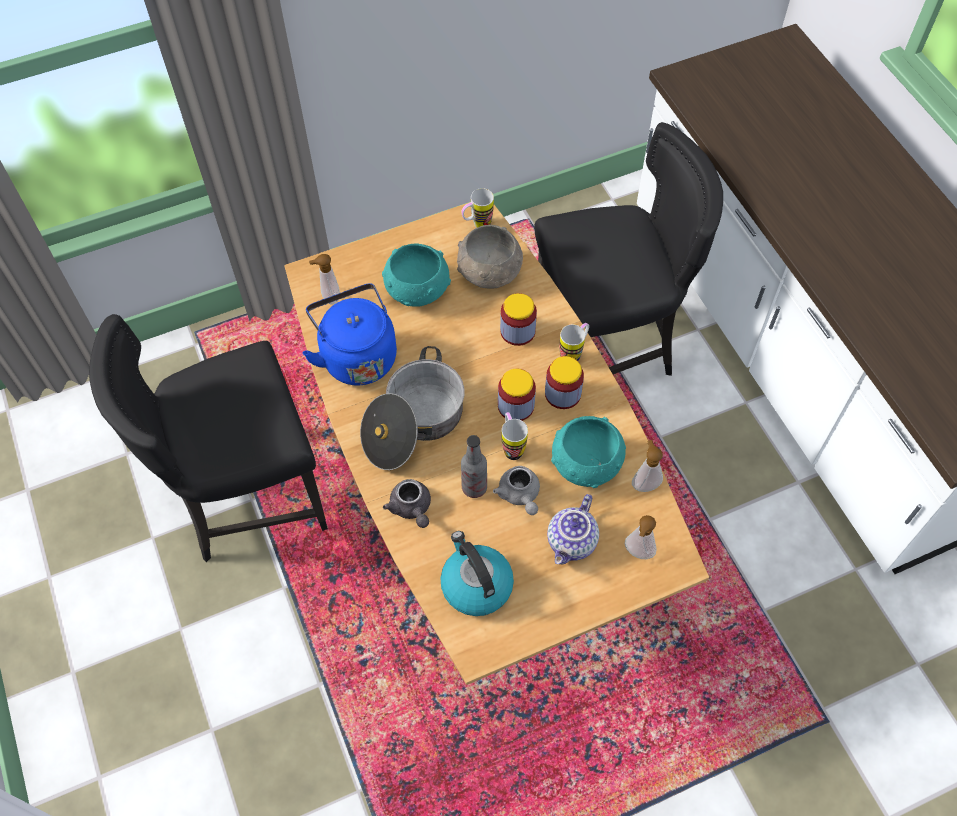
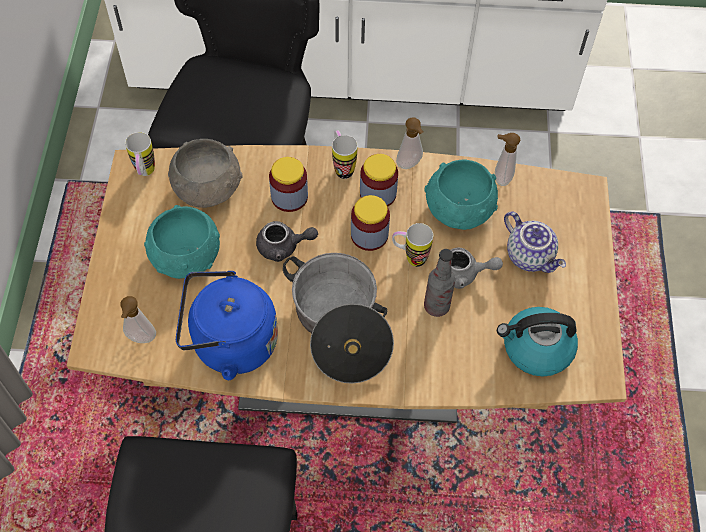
camera: 65 degrees left, 0 degrees up
(411, 508) = (431, 368): grey teapot -> grey teapot (283, 247)
(637, 554) = (563, 214): soap dispenser -> soap dispenser (410, 165)

